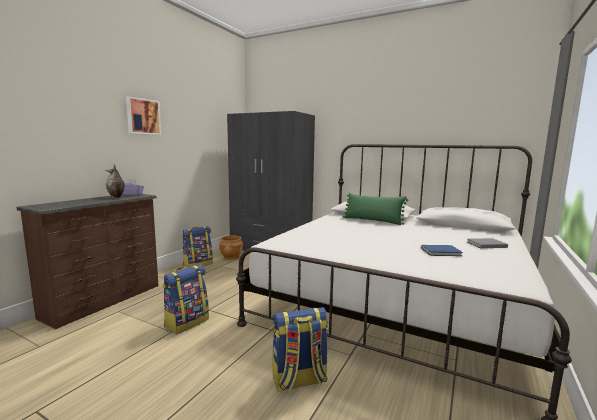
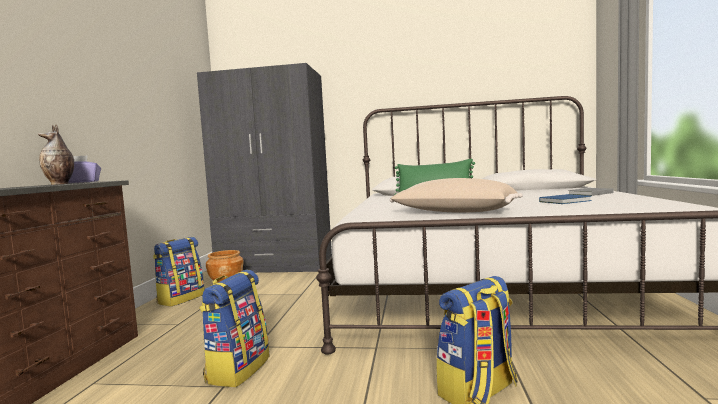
camera: 20 degrees left, 5 degrees down
(143, 116) = (81, 58): picture -> none
(337, 249) = (453, 212): none -> beige pillow

